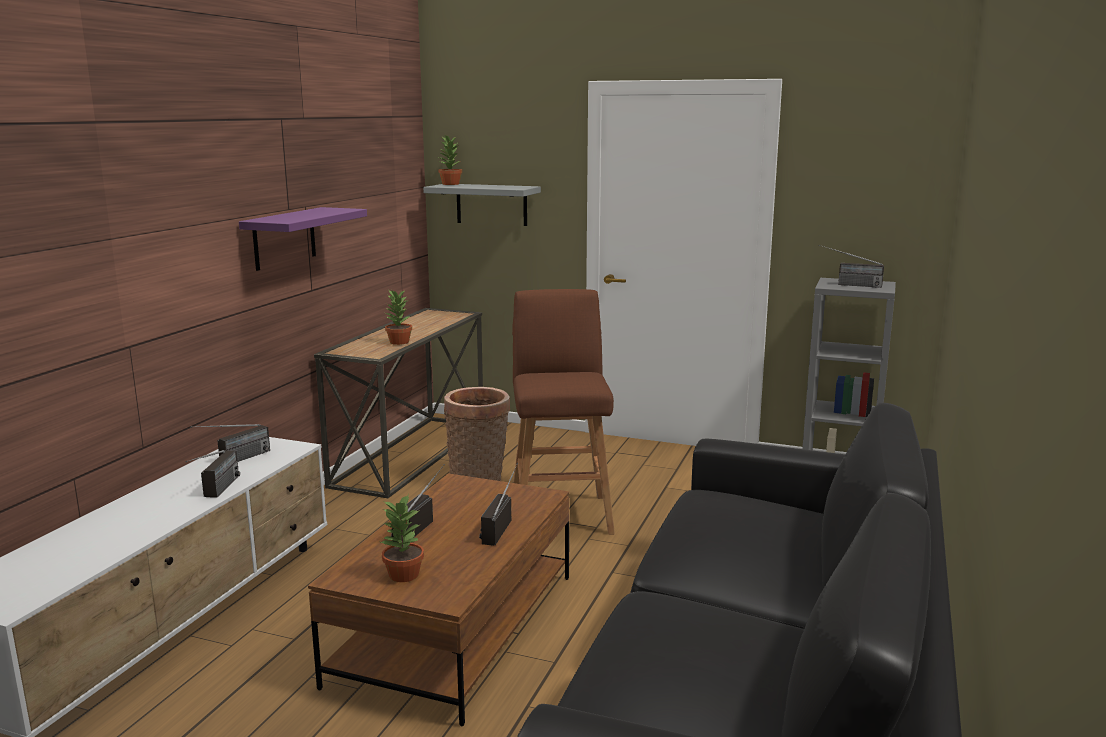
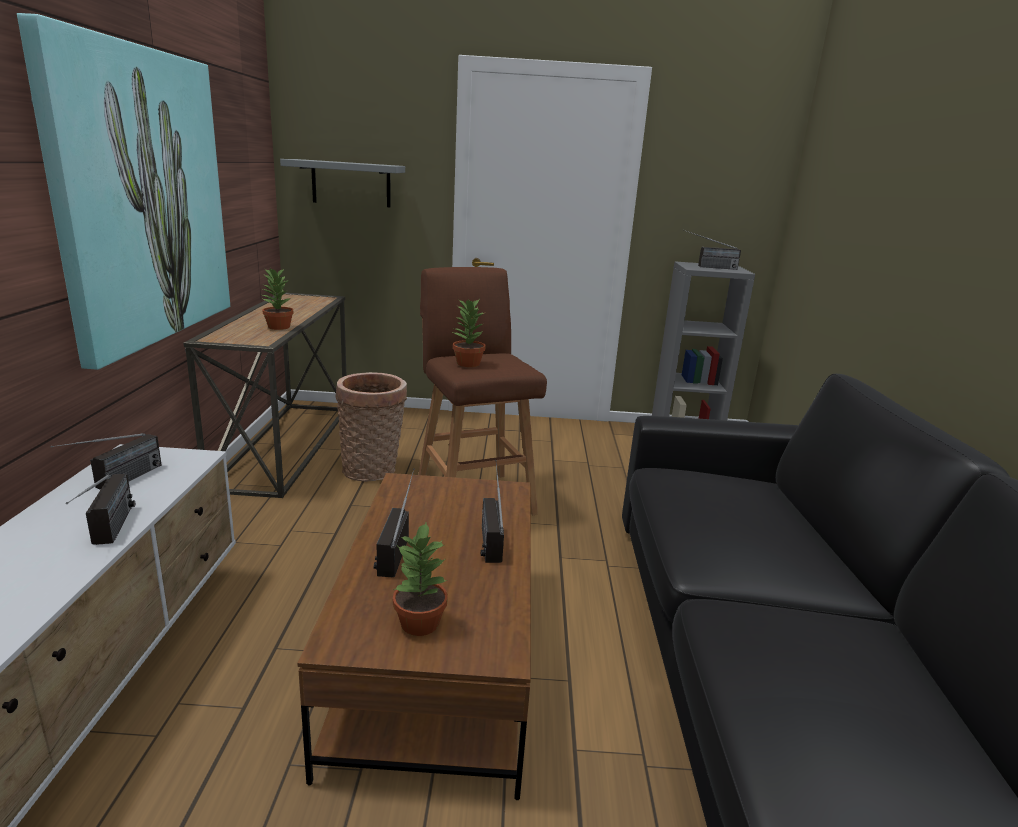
camera: 20 degrees left, 5 degrees up
(284, 238) = (142, 198): purple shelf -> picture
(450, 184) = (305, 159): potted plant -> potted plant (467, 363)

